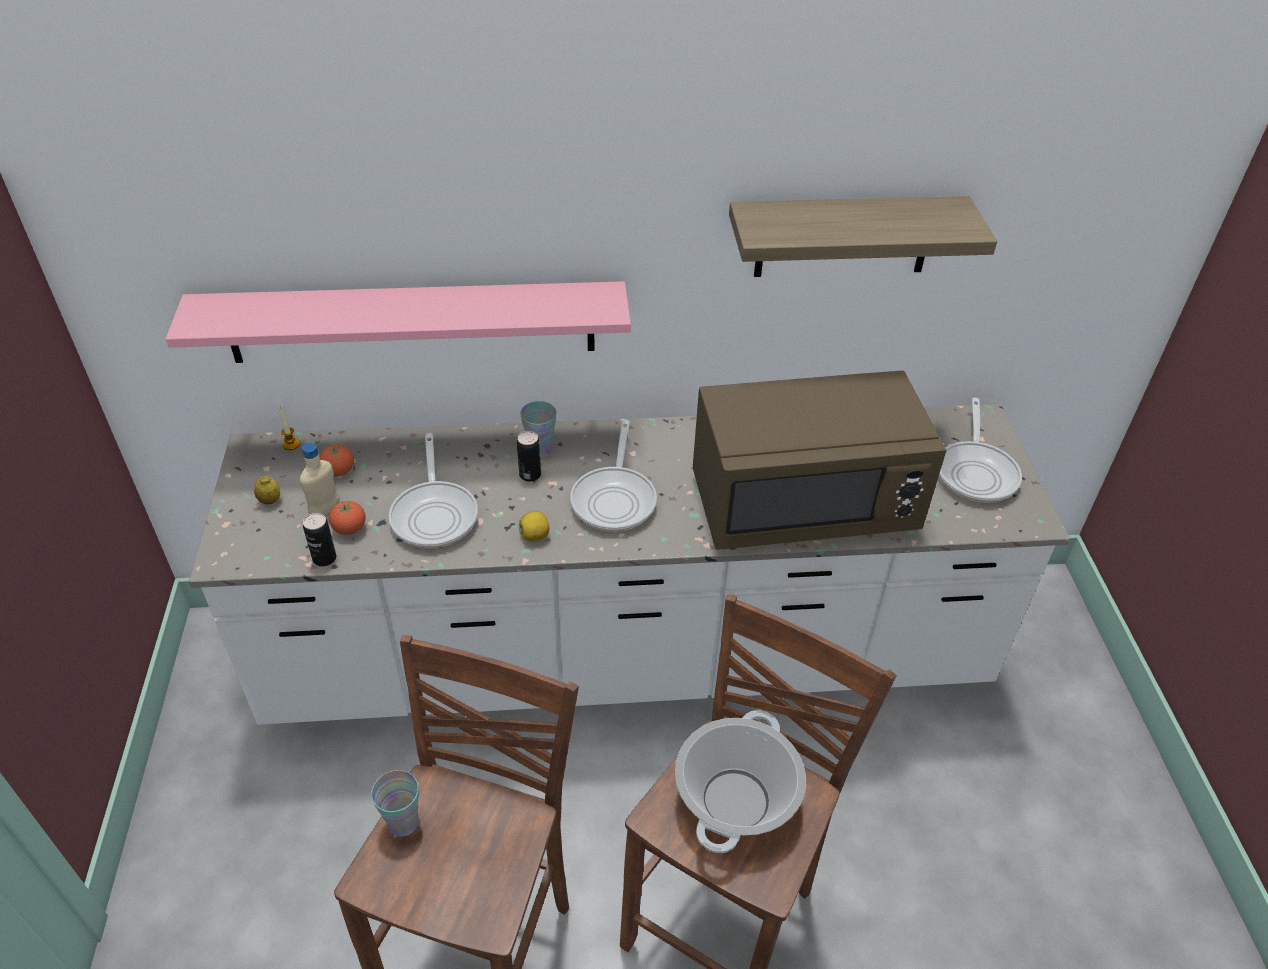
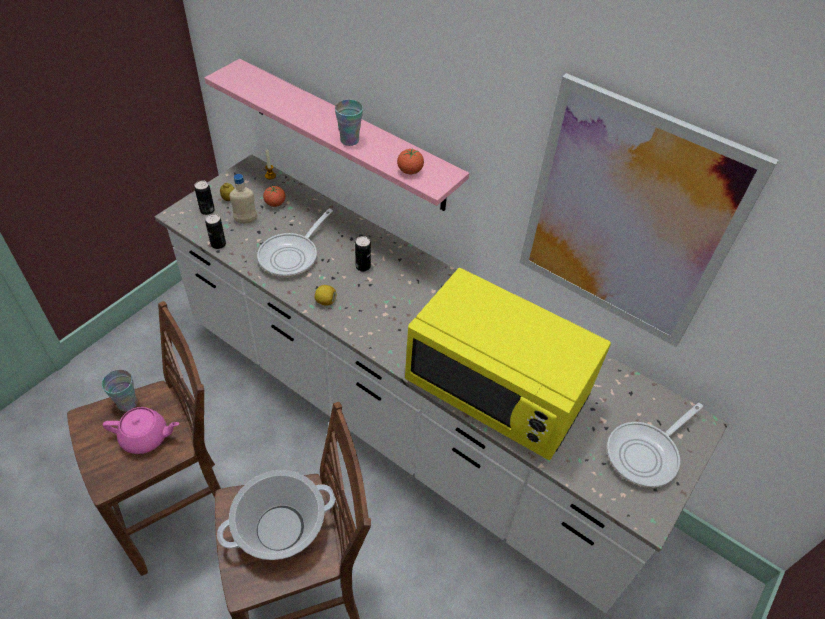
camera: 40 degrees right, 5 degrees up
(257, 530) = (207, 210): none -> can
(350, 529) = (246, 237): tomato -> tomato (410, 171)
(475, 838) = (146, 437): none -> pink teapot
(540, 449) = (385, 256): cup -> cup (349, 140)
(615, 499) = (391, 310): frying pan -> none
(803, 505) = (497, 391): brown microwave -> yellow microwave
(844, 236) = (627, 218): shelf -> picture

